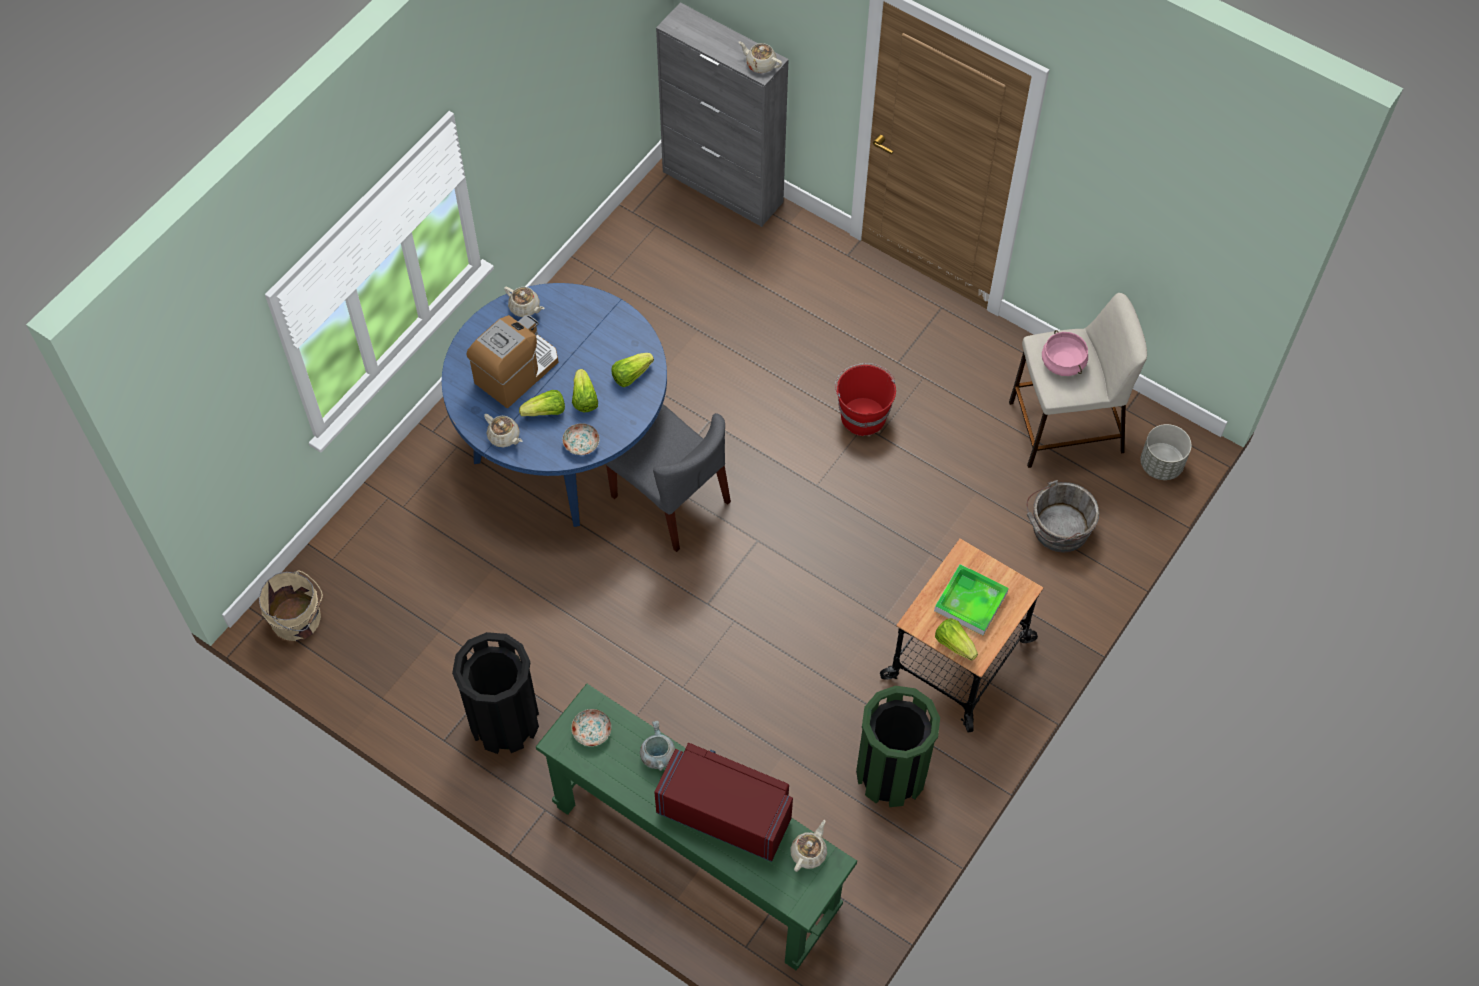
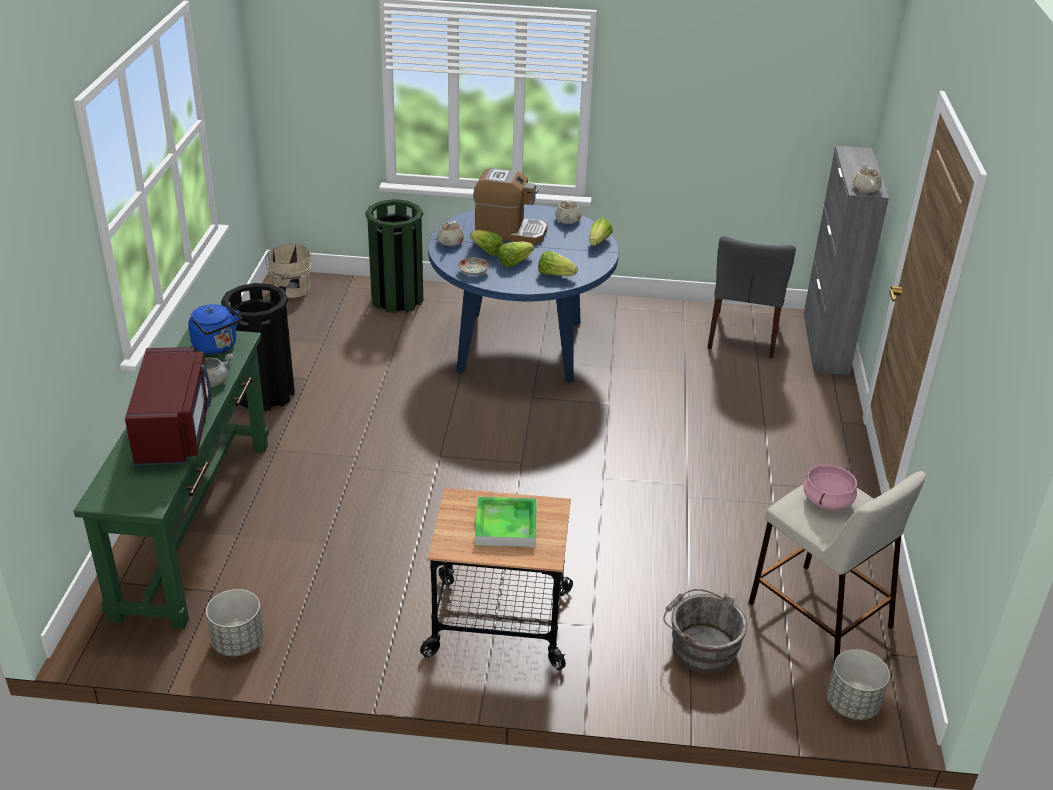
camera: 60 degrees right, 25 degrees down
(592, 731) = (217, 346): plate -> blue kettle
(671, 500) = (520, 408): grey chair -> grey chair (743, 334)
(809, 852) = (156, 487): beige teapot -> none
(862, 415) = (697, 481): red bucket -> none
(878, 869) = (238, 642): none -> grey planter
(891, 774) = (345, 617): green trash can -> green trash can (397, 299)
(954, 644) = (451, 529): lettuce -> lettuce (598, 242)

